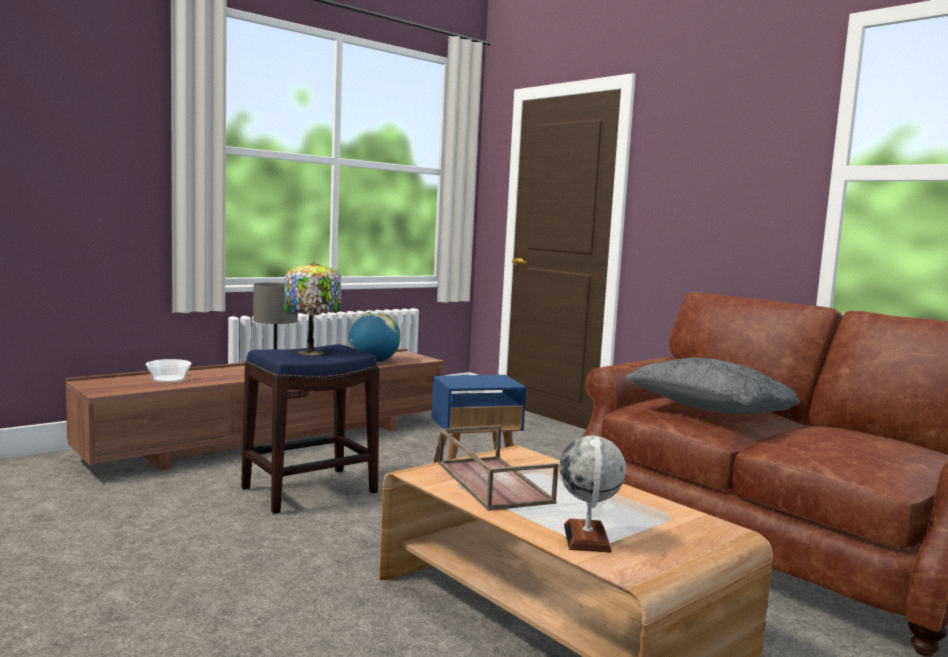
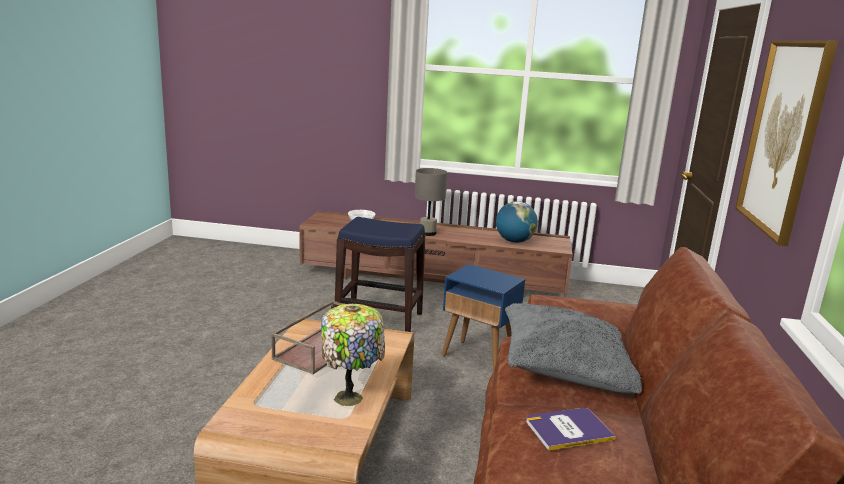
camera: 50 degrees right, 10 degrees up
(312, 352) = (383, 226): table lamp -> table lamp (351, 397)
(587, 538) = (264, 399): globe -> none
(715, 192) = (783, 137): none -> picture
(828, 438) = (568, 429): none -> book

